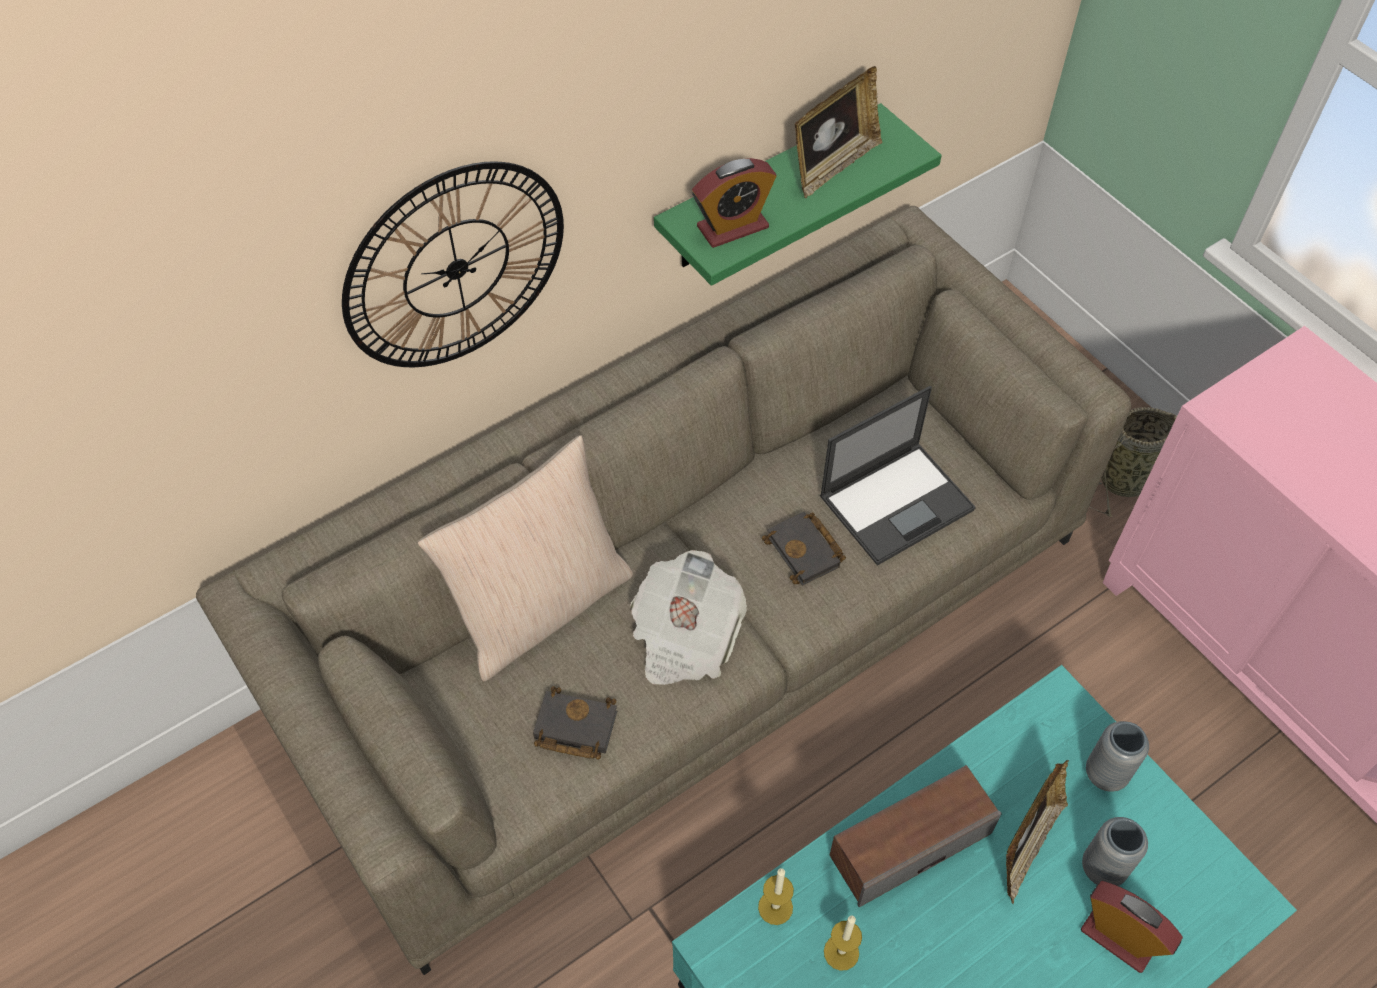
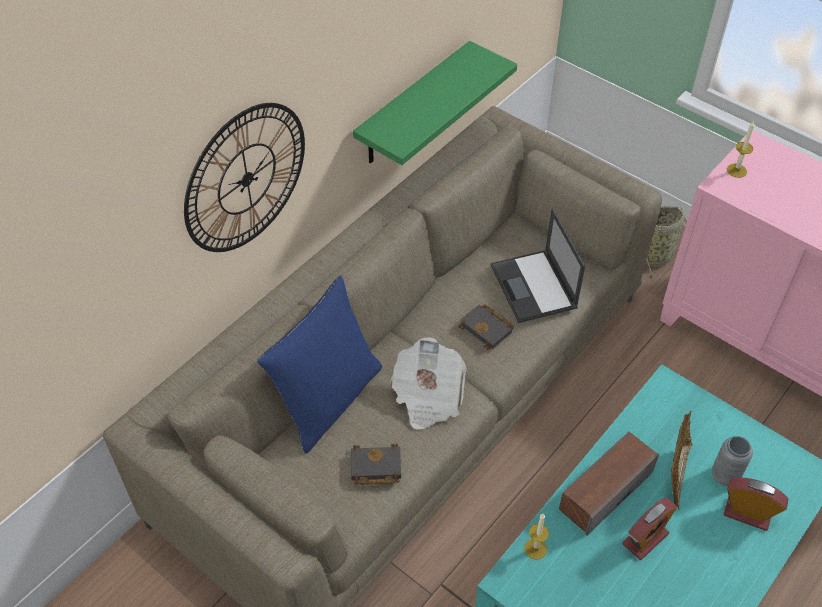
camera: 15 degrees left, 5 degrees down
(540, 606) = (328, 399): beige pillow -> blue pillow
(732, 227) = (405, 128): alarm clock -> alarm clock (645, 539)
(833, 166) = (454, 81): picture frame -> none
(841, 952) = (585, 565): candle -> candle (736, 170)
(897, 502) = (534, 287): laptop -> laptop turned 120 degrees clockwise
(1105, 774) = (708, 421): grey vase -> none

